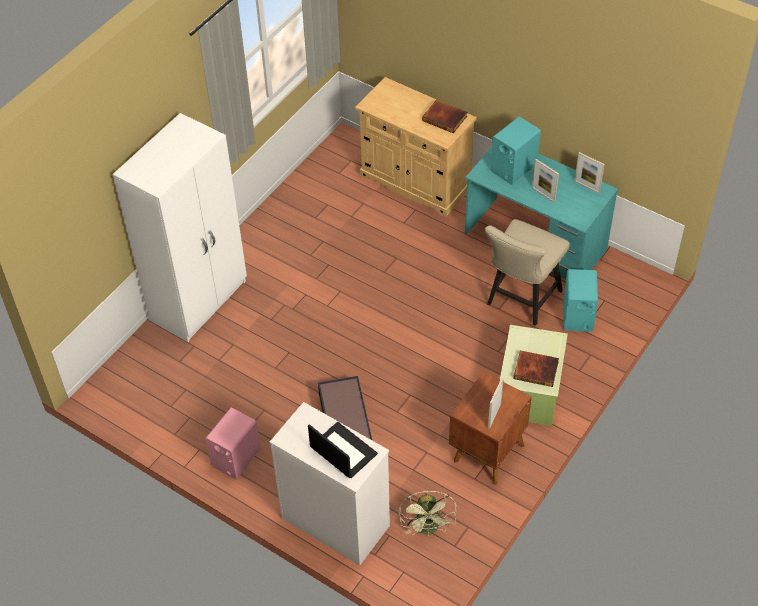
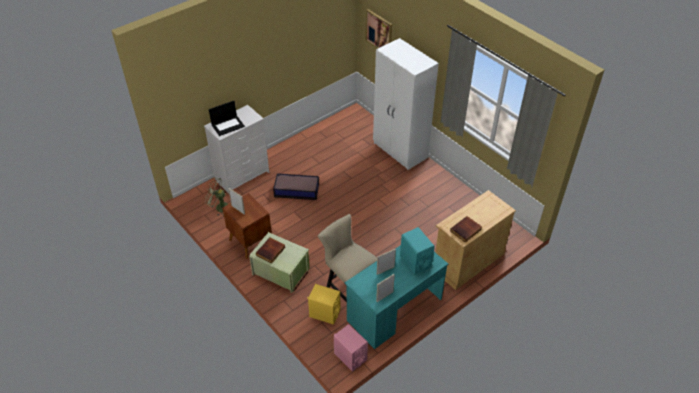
camera: 105 degrees right, 5 degrees down
(73, 222) = (379, 32): none -> picture
(236, 458) = (295, 149): pink speaker -> pink speaker (350, 356)
(577, 316) = (324, 313): turquoise speaker -> yellow speaker

